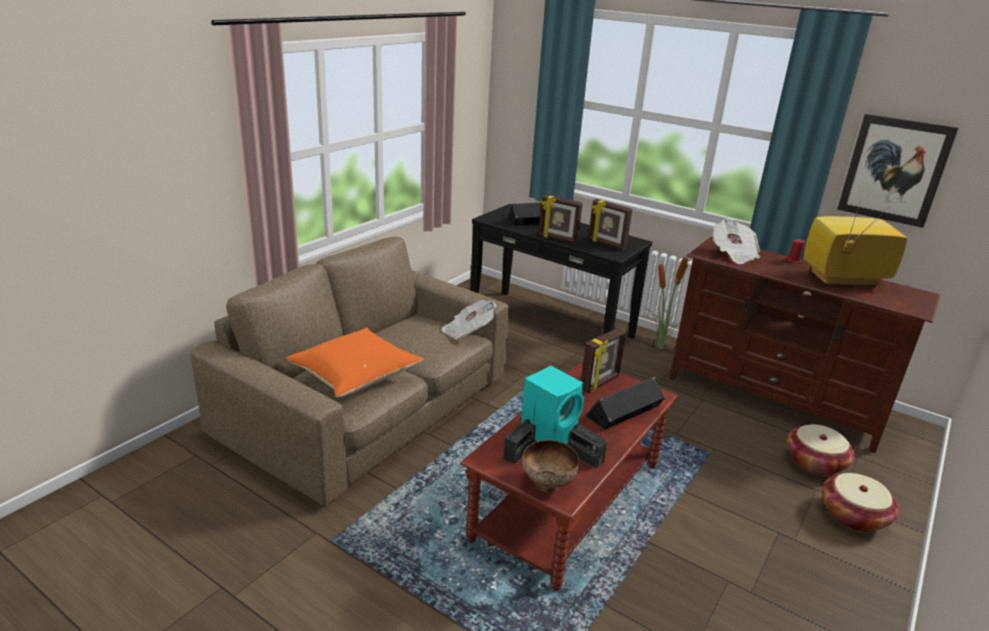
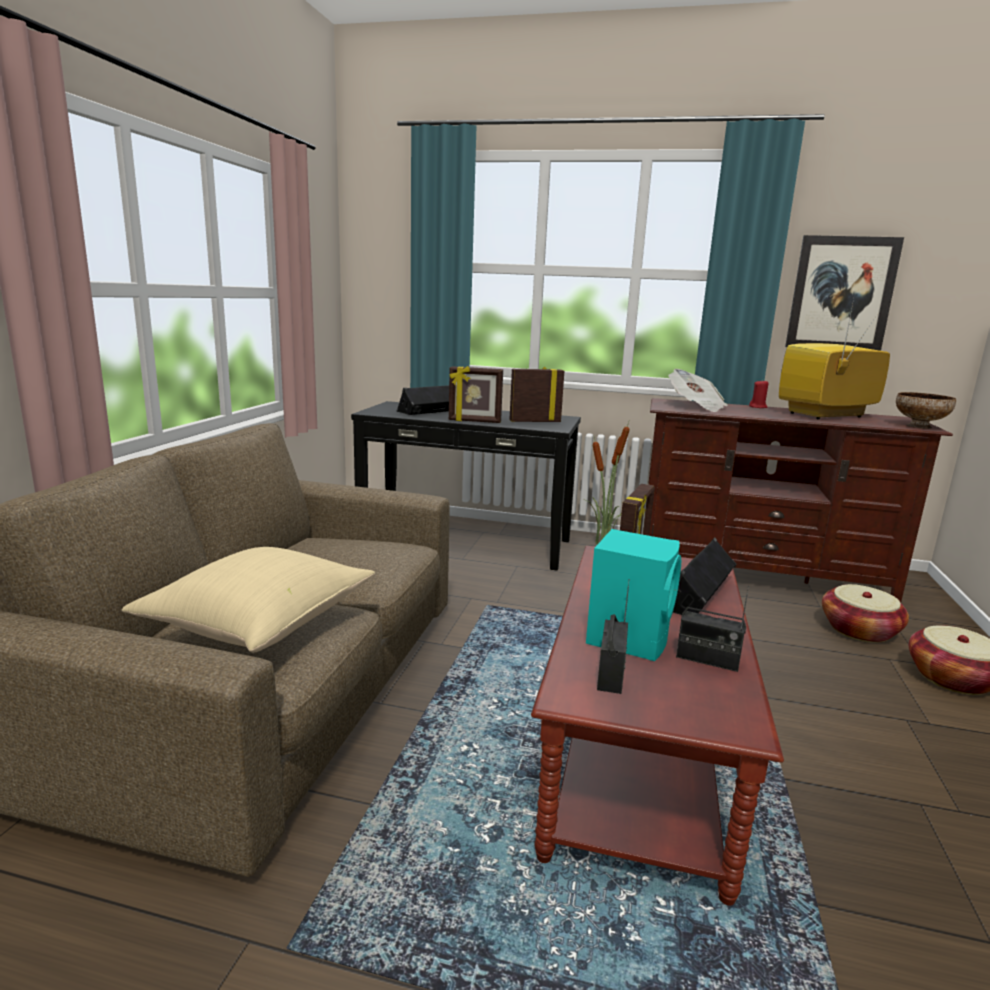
camera: 20 degrees left, 10 degrees down
(355, 377) = (260, 623): orange pillow -> beige pillow
(468, 331) = (403, 540): newspaper -> none
(548, 484) = (699, 713): bowl -> bowl (920, 426)
(606, 244) = (534, 421): picture frame -> picture frame turned 150 degrees clockwise

